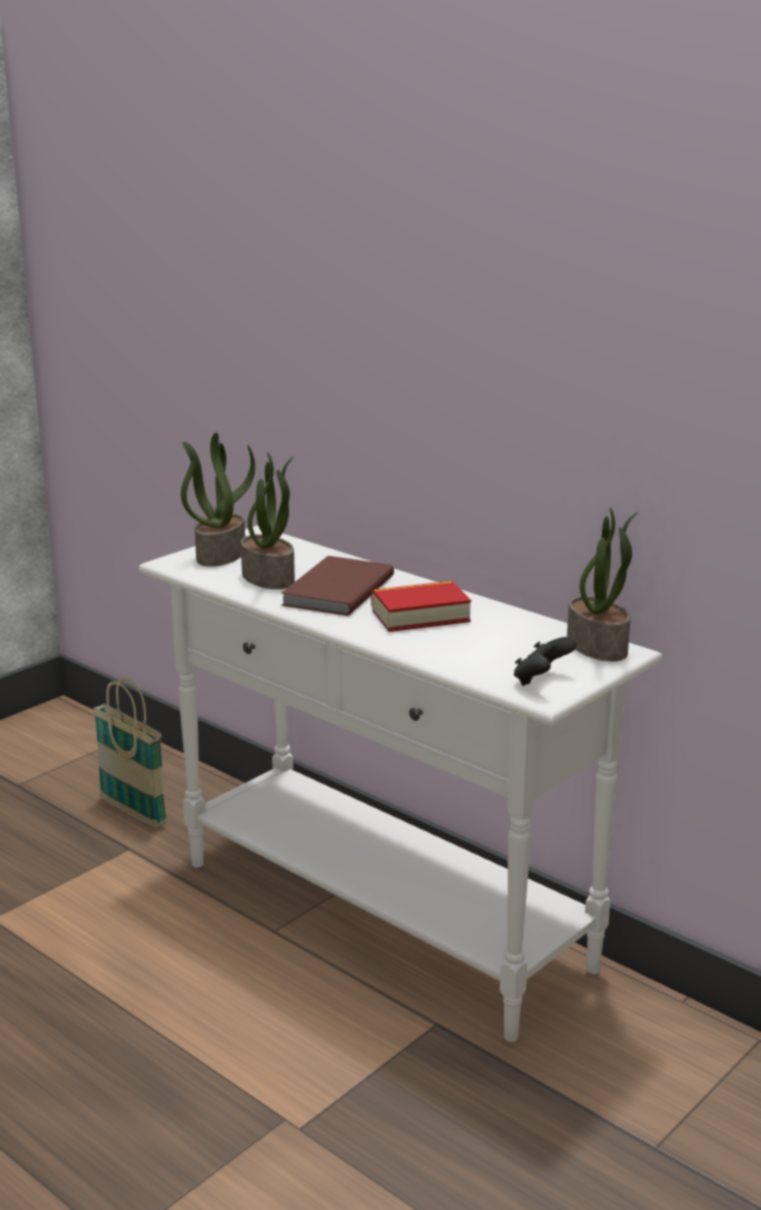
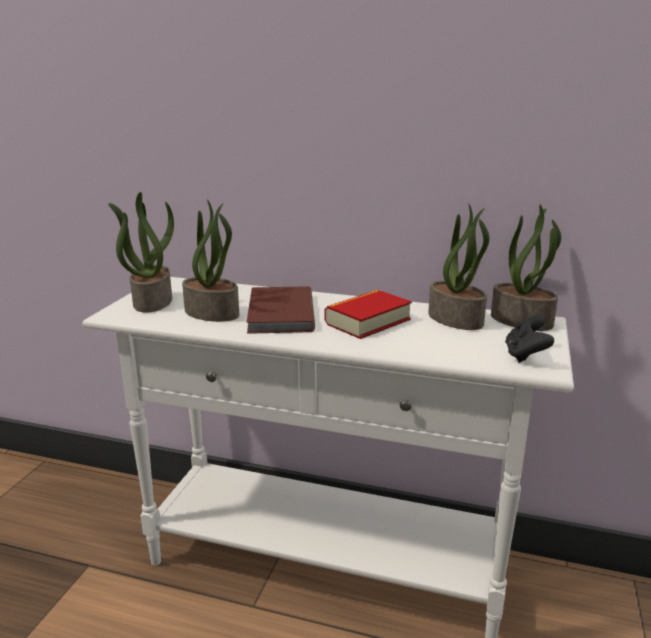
camera: 25 degrees left, 0 degrees up
(133, 812) = (76, 529): basket -> none
(523, 631) = (456, 319): none -> potted plant

